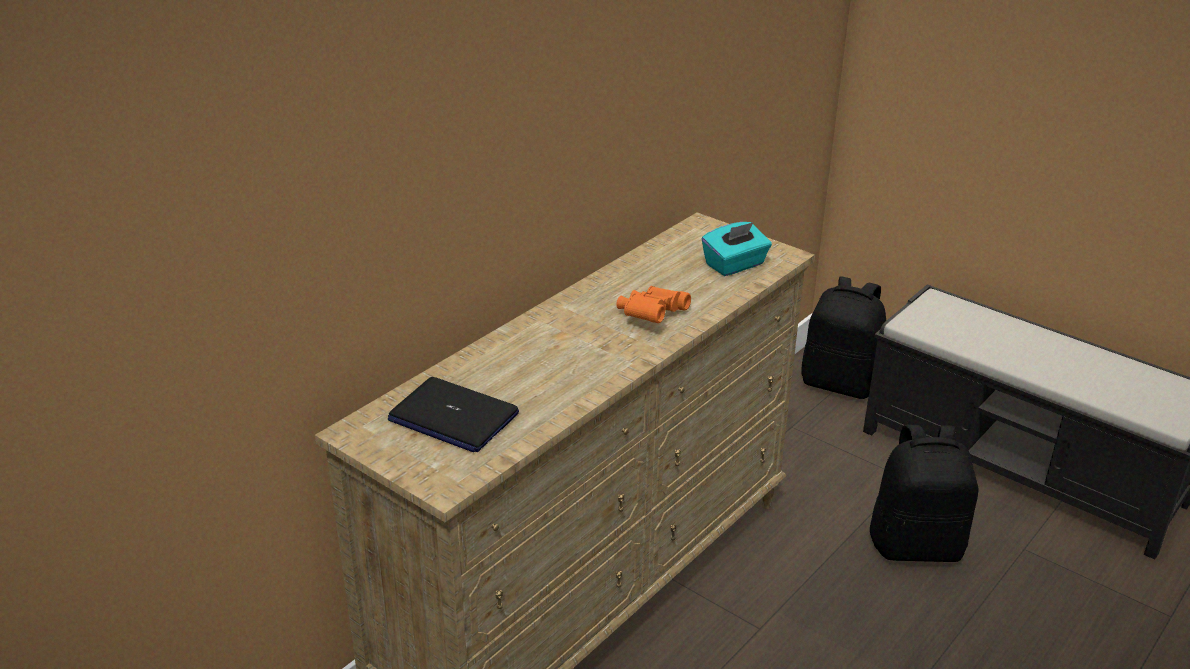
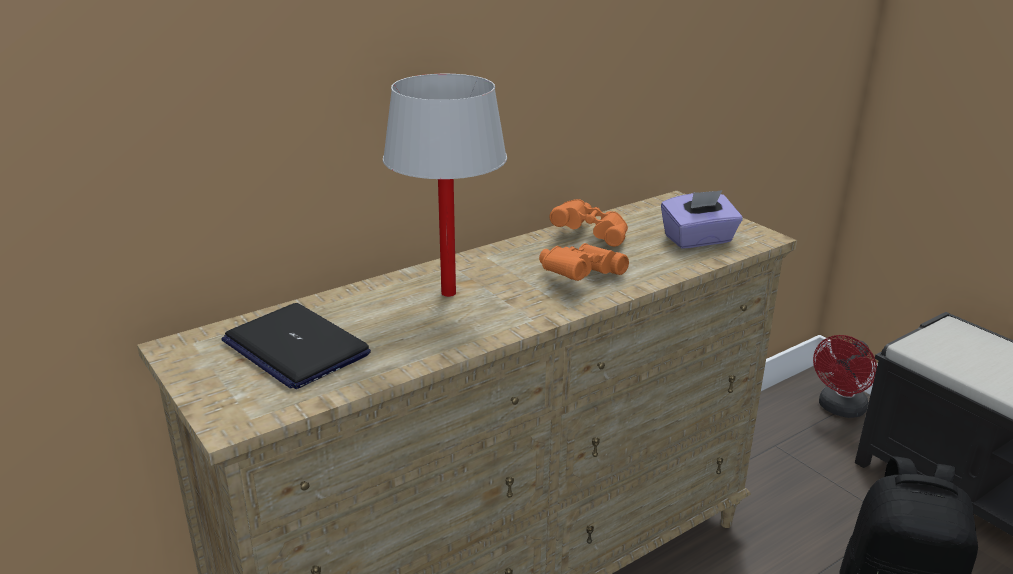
camera: 15 degrees right, 5 degrees down
(550, 347) = (449, 293): none -> white table lamp
(643, 272) = (591, 235): none -> orange binoculars
(735, 265) = (698, 240): turquoise tissue box -> purple tissue box
(840, 383) = (839, 409): black backpack -> red fan

